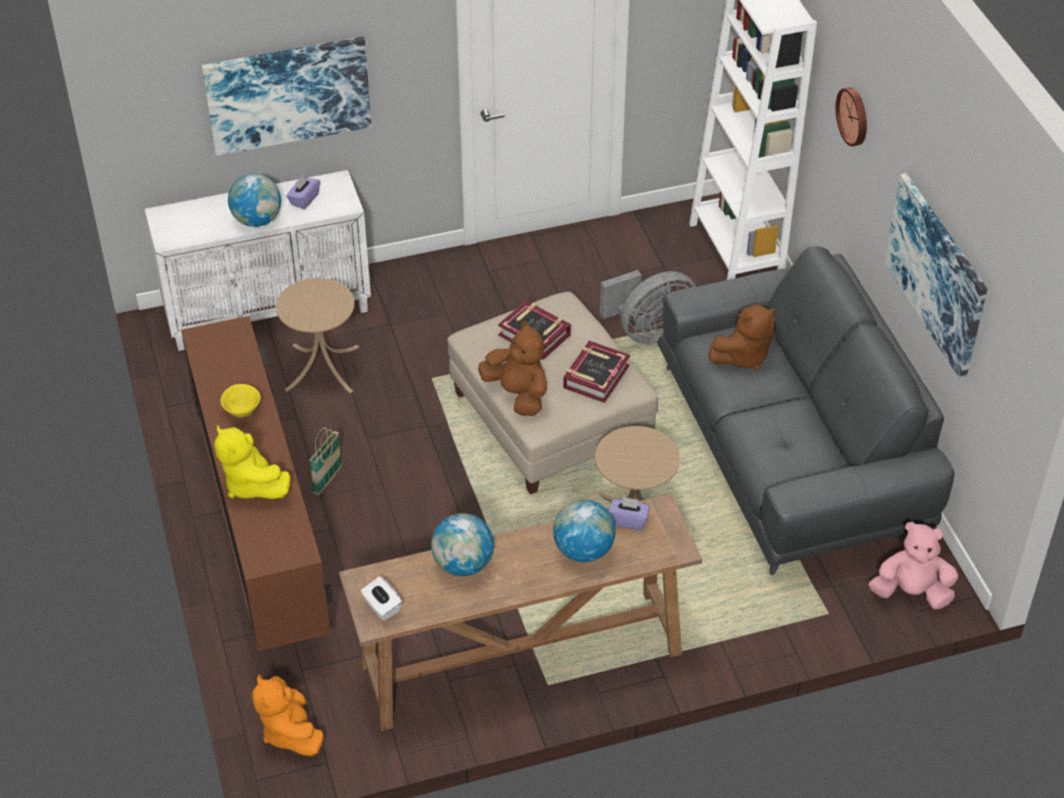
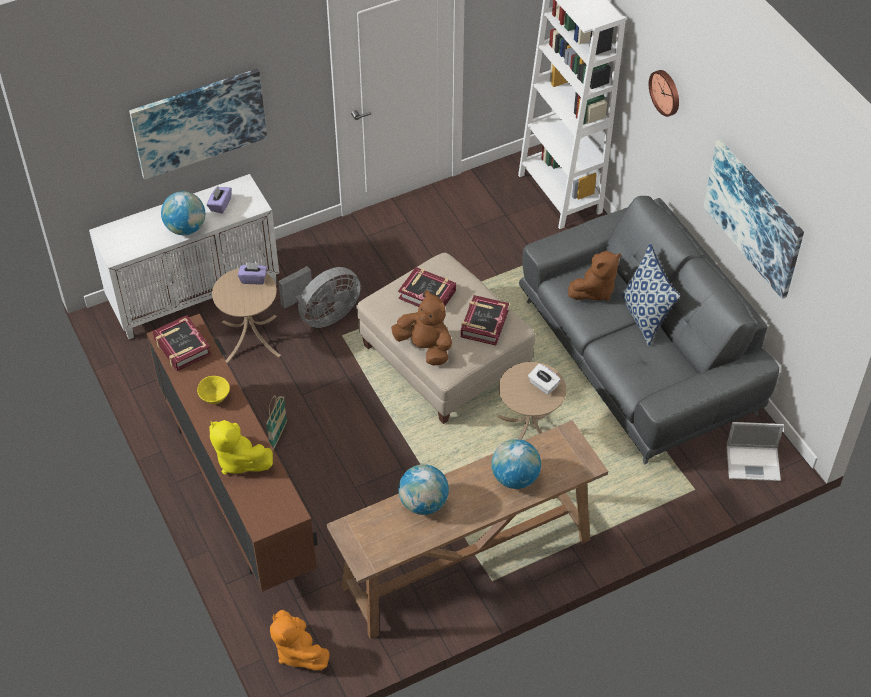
camera: 10 degrees left, 5 degrees up
(218, 350) = (182, 347): none -> book
(382, 607) = (368, 549): white tissue box -> white tissue box (543, 385)
(628, 520) = (544, 447): purple tissue box -> purple tissue box (253, 279)
(649, 332) = (507, 272): grey fan -> grey fan (324, 315)
(800, 395) = (645, 317): none -> pillow
(911, 593) = (754, 463): pink plush toy -> laptop

